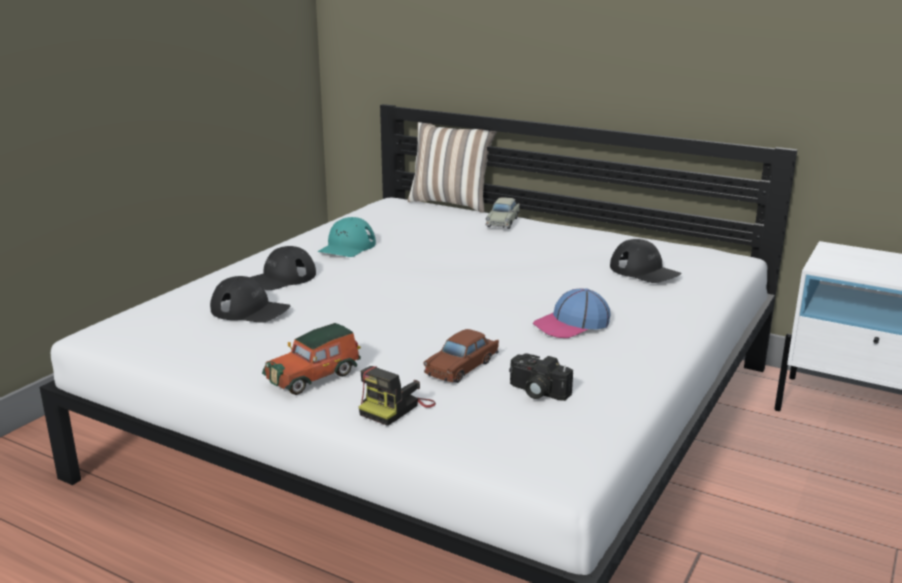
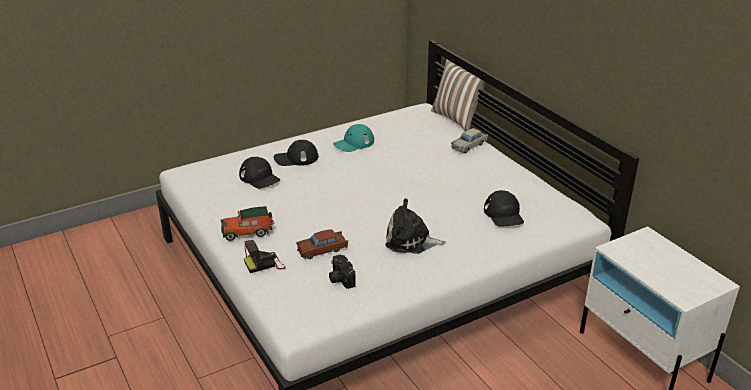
camera: 30 degrees right, 10 degrees up
(571, 325) = (411, 241): cap -> plush toy

